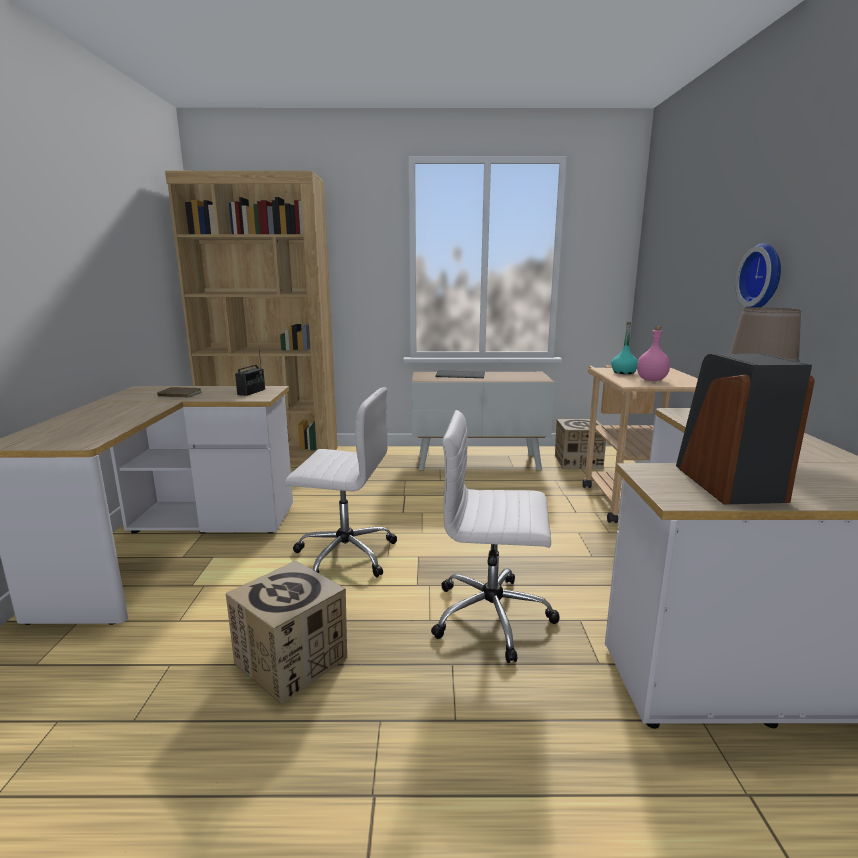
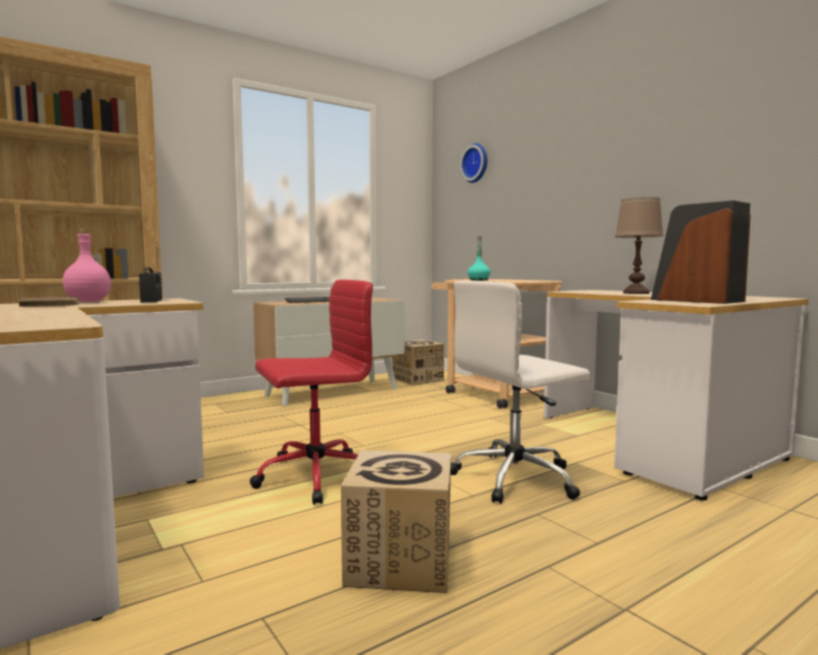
camera: 35 degrees left, 10 degrees down
(344, 554) = (313, 477): white office chair -> red office chair
(652, 380) = (511, 280): pink bottle -> pink bottle (89, 301)
(763, 276) = (588, 192): wall clock -> wall clock (476, 163)

